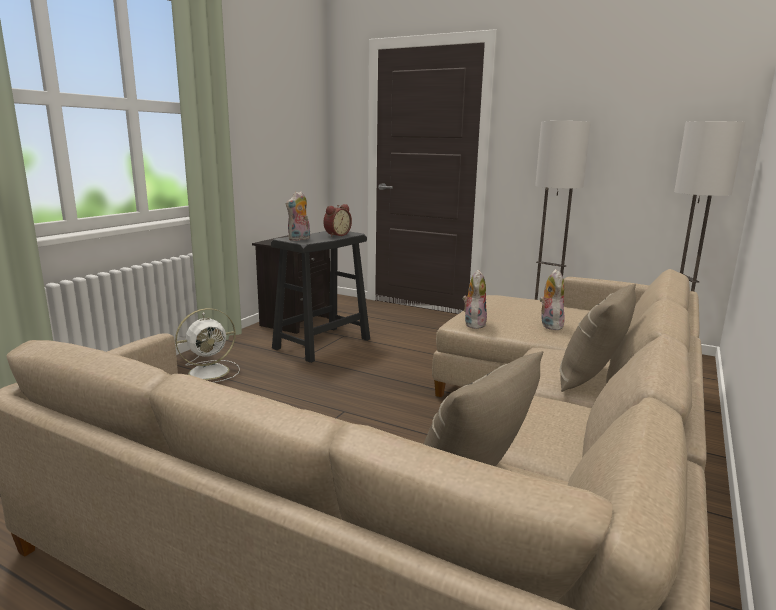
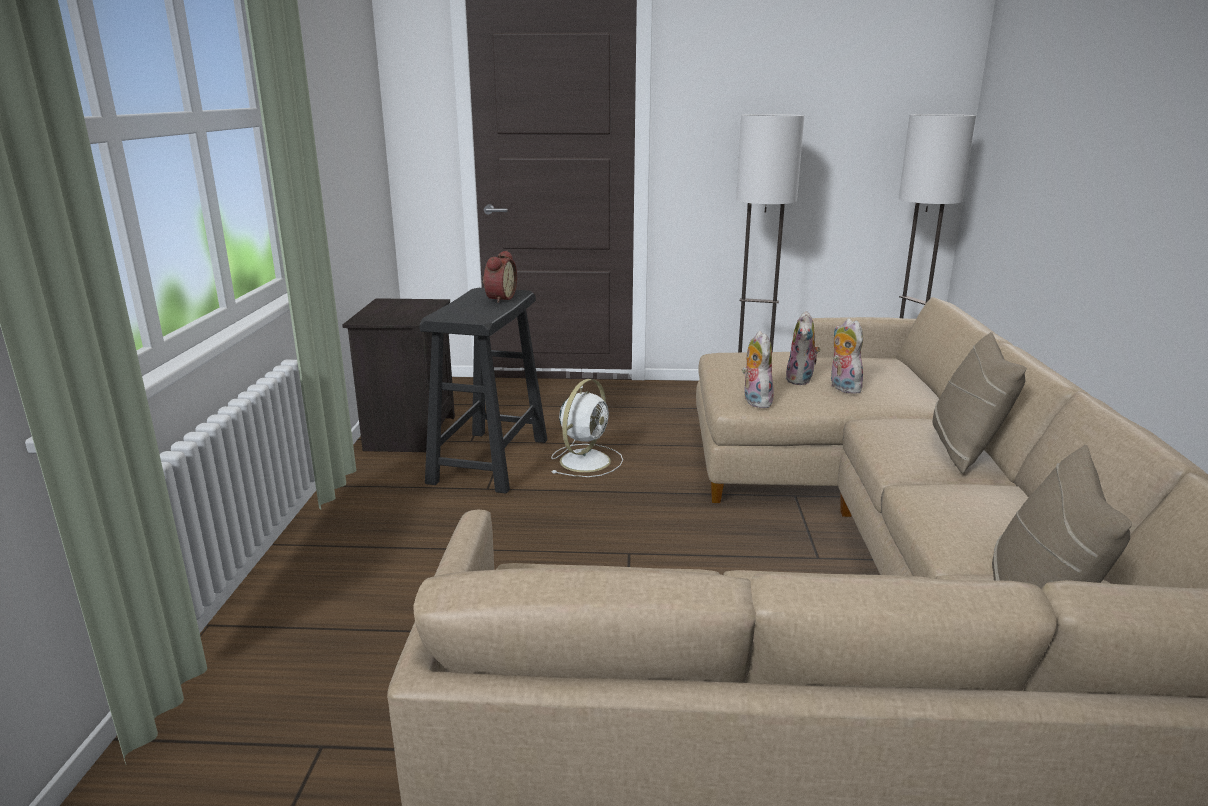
camera: 25 degrees left, 5 degrees up
(211, 371) = (376, 542): white fan -> white fan (586, 460)
(299, 239) = (463, 314): plush toy -> plush toy (801, 380)

